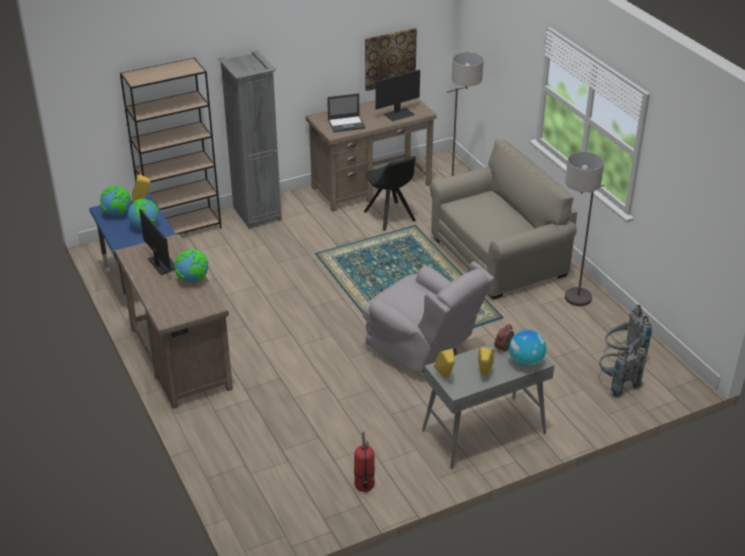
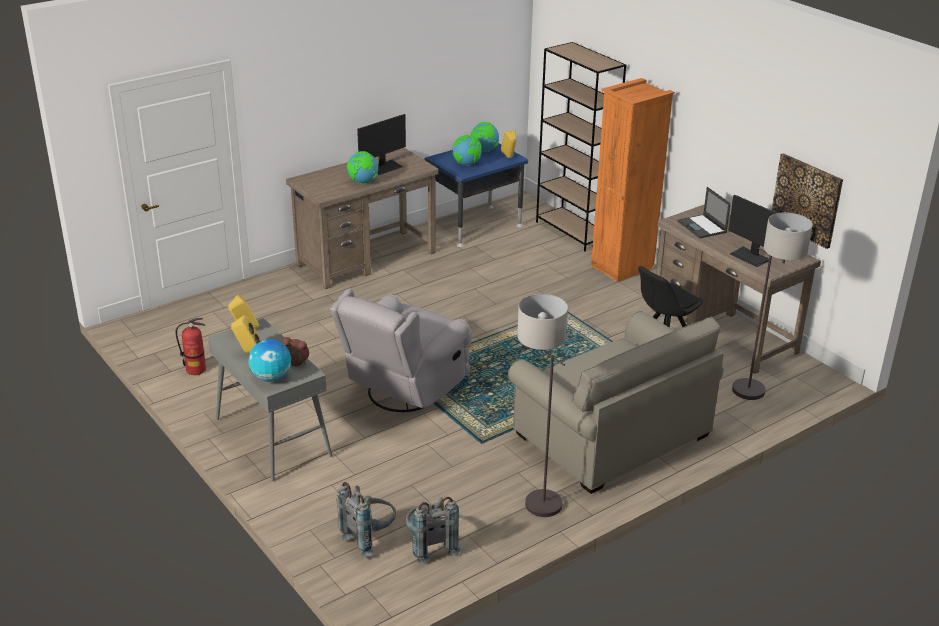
camera: 80 degrees right, 5 degrees down
(258, 214) = (622, 267): grey cabinet -> orange cabinet

